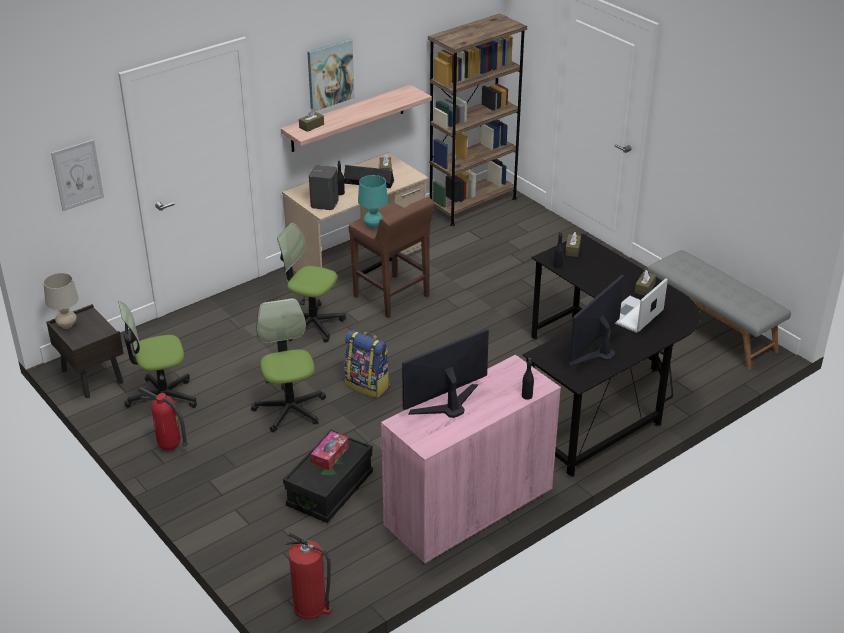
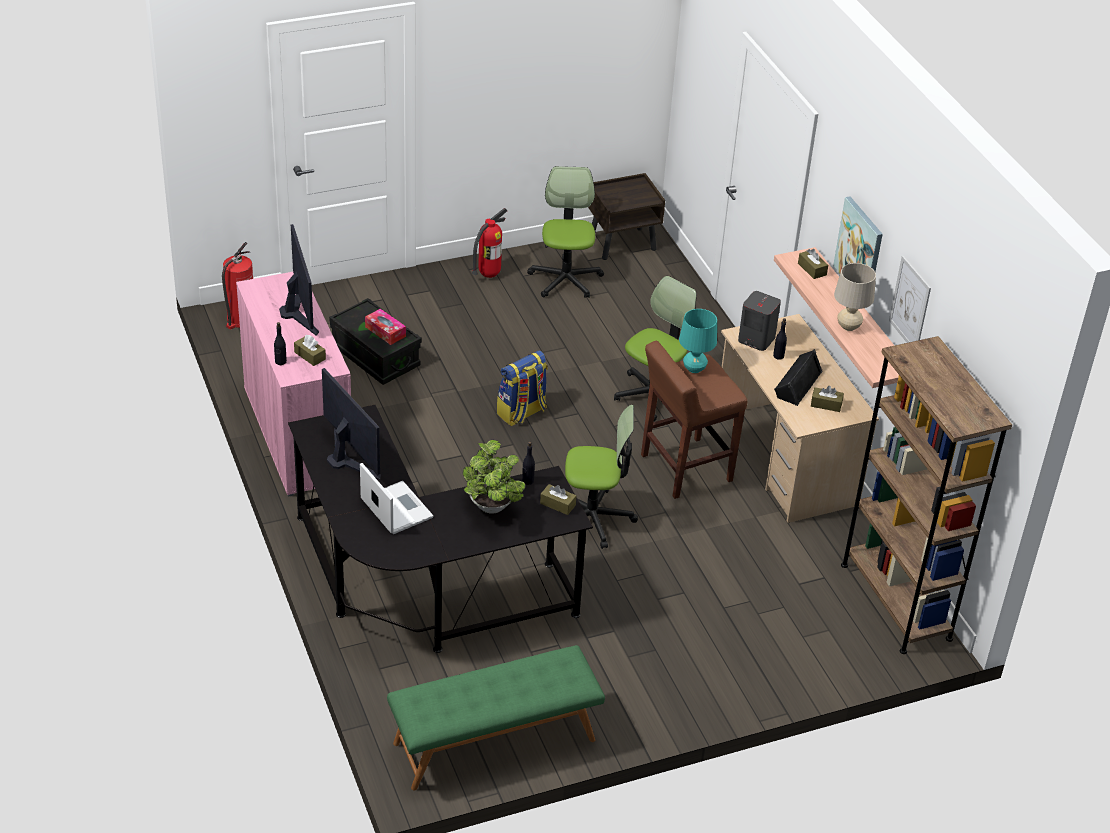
camera: 105 degrees right, 5 degrees up
(67, 325) = (636, 185): beige table lamp -> beige table lamp (848, 327)
(77, 175) = (705, 87): picture -> picture (910, 304)
(290, 409) = (508, 354): office chair -> office chair (593, 518)
(598, 275) = (492, 508): none -> potted plant
(644, 288) = (444, 537): brown tissue box -> brown tissue box (310, 356)
(711, 328) = (494, 742): grey bench -> green bench

